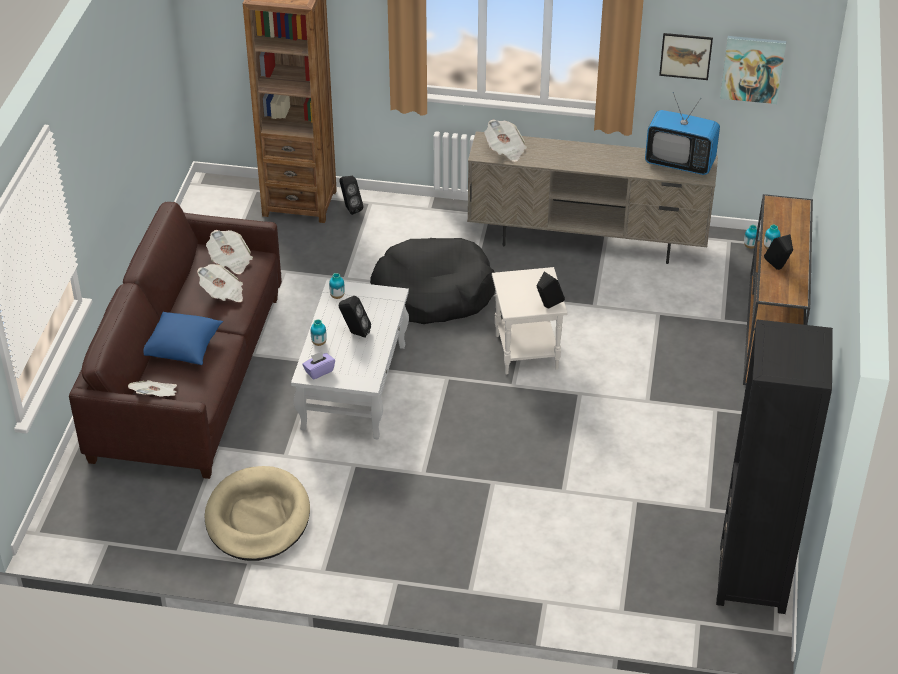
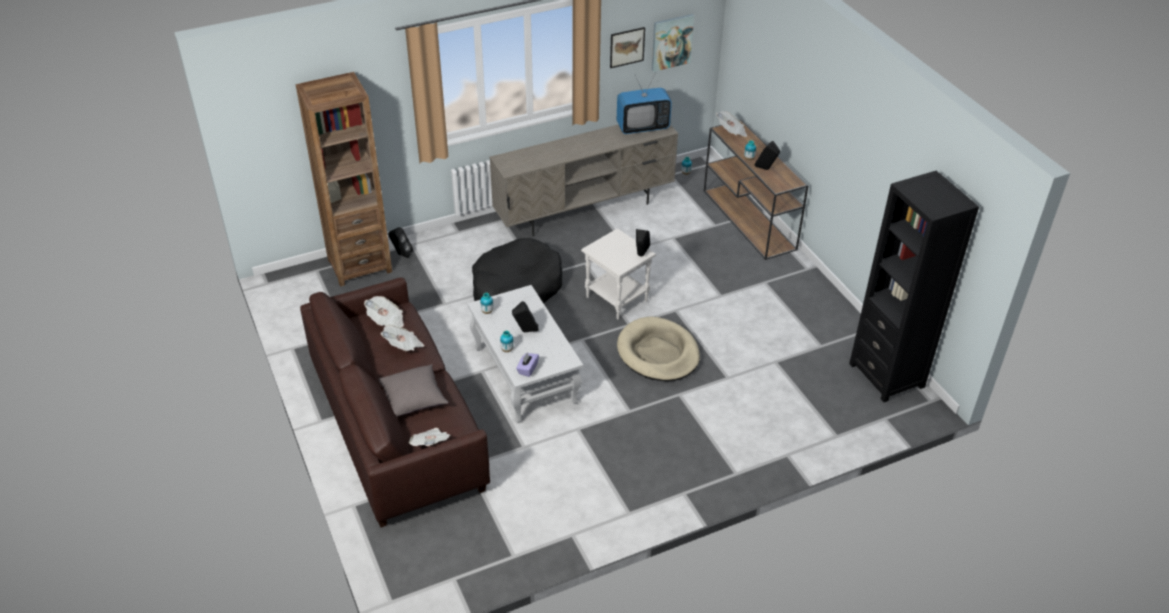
camera: 35 degrees left, 0 degrees up
(183, 349) = (414, 399): blue pillow -> grey pillow
(257, 518) = (547, 500): beige dog bed -> beige dog bed (658, 353)
(505, 150) = (522, 161): newspaper -> newspaper (731, 132)

